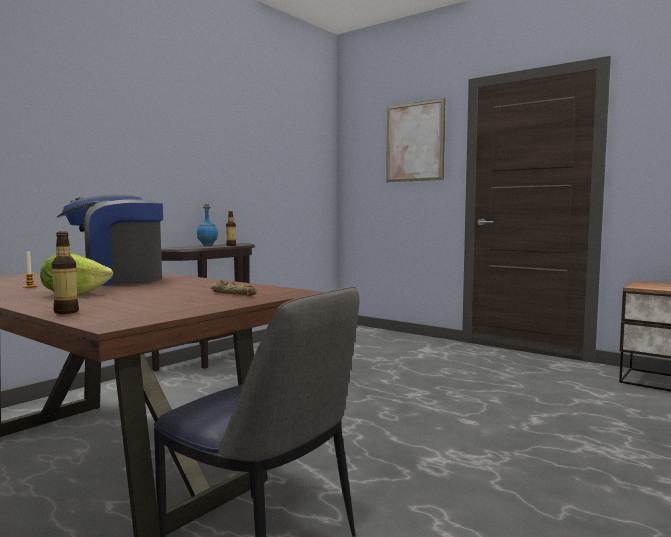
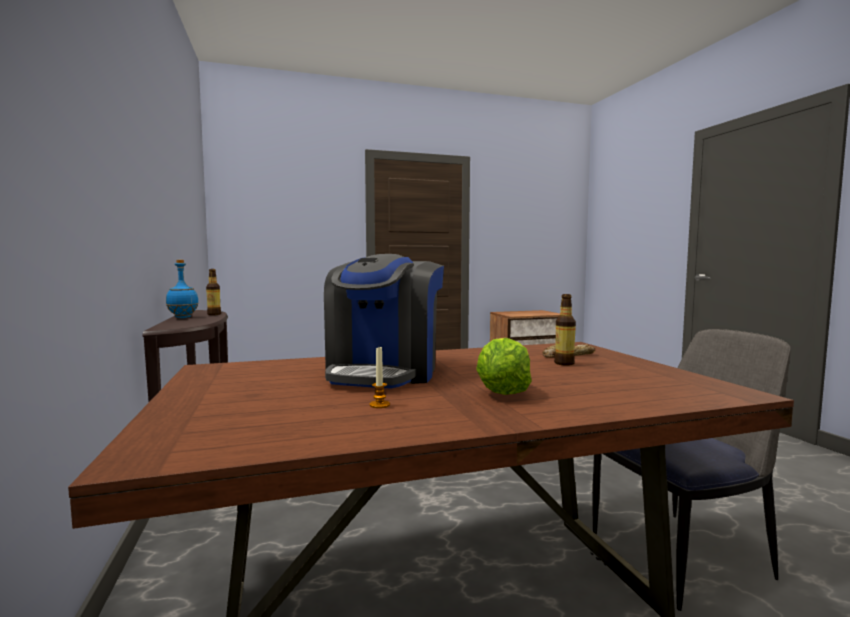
camera: 55 degrees left, 0 degrees up
(66, 312) = (657, 401): bottle -> bottle (564, 363)
(414, 142) = (311, 198): picture -> none

